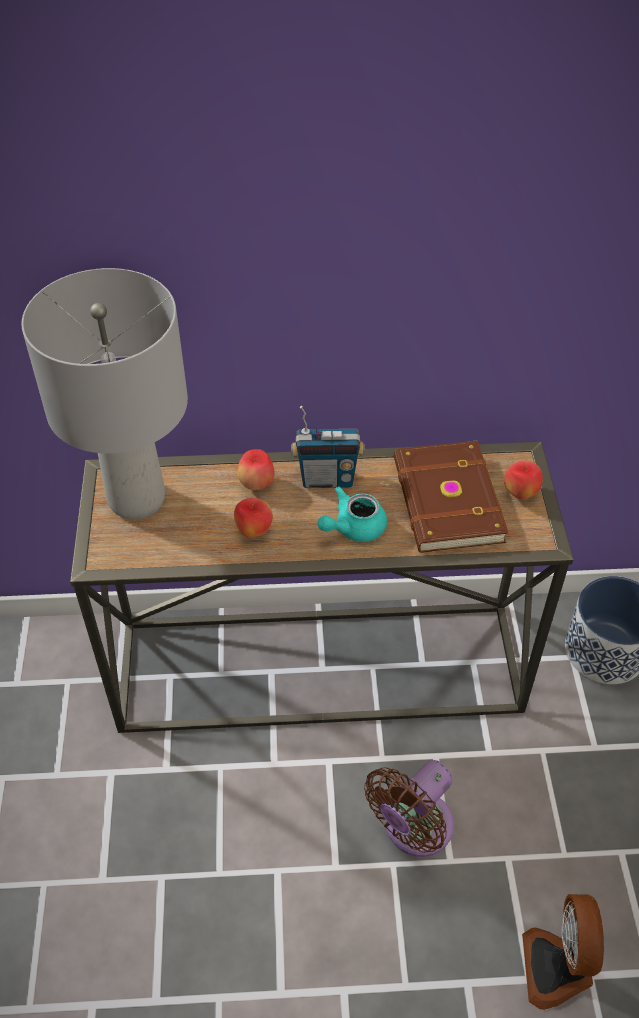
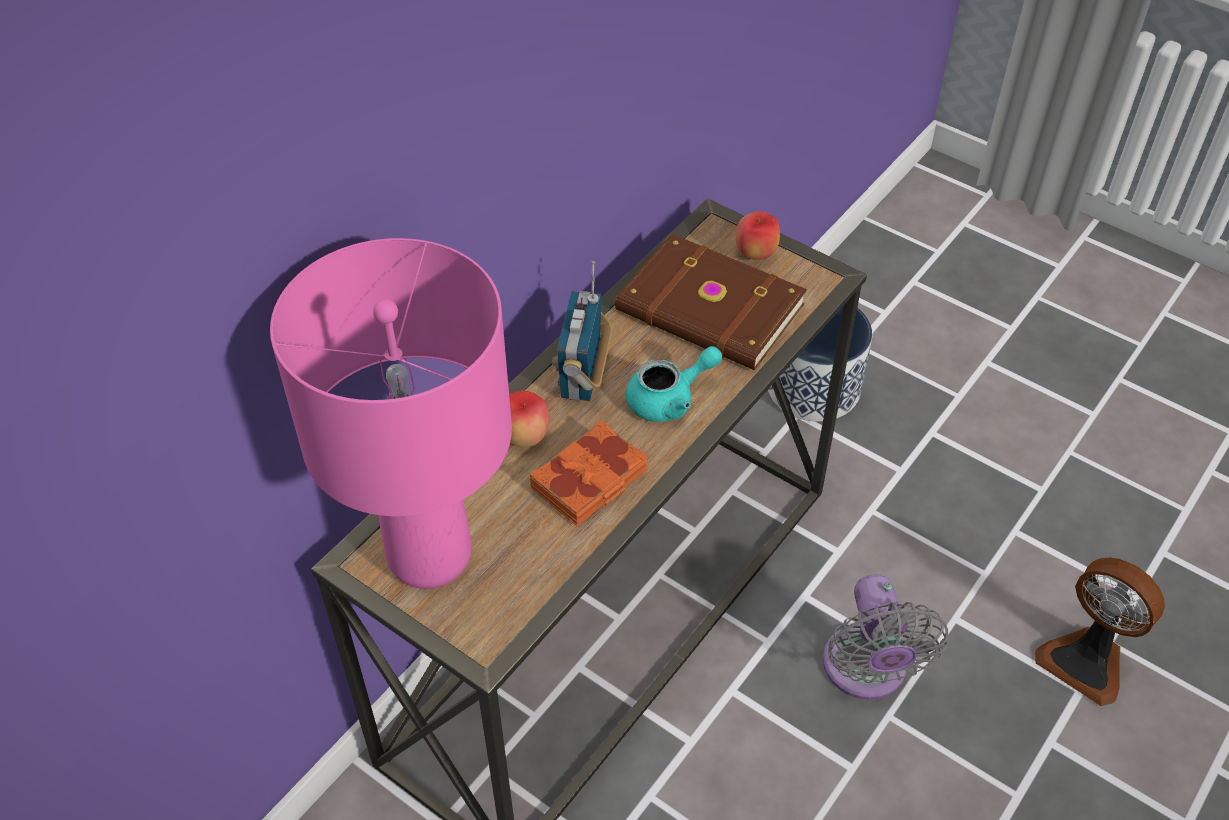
camera: 50 degrees left, 0 degrees up
(137, 500) = (431, 555): grey table lamp -> pink table lamp
(254, 531) = (590, 480): apple -> orange book
(327, 479) = (582, 377): radio -> radio turned 150 degrees clockwise
(353, 528) = (669, 399): turquoise teapot -> turquoise teapot turned 120 degrees counterclockwise
(413, 829) = (866, 672): brown fan -> grey fan

